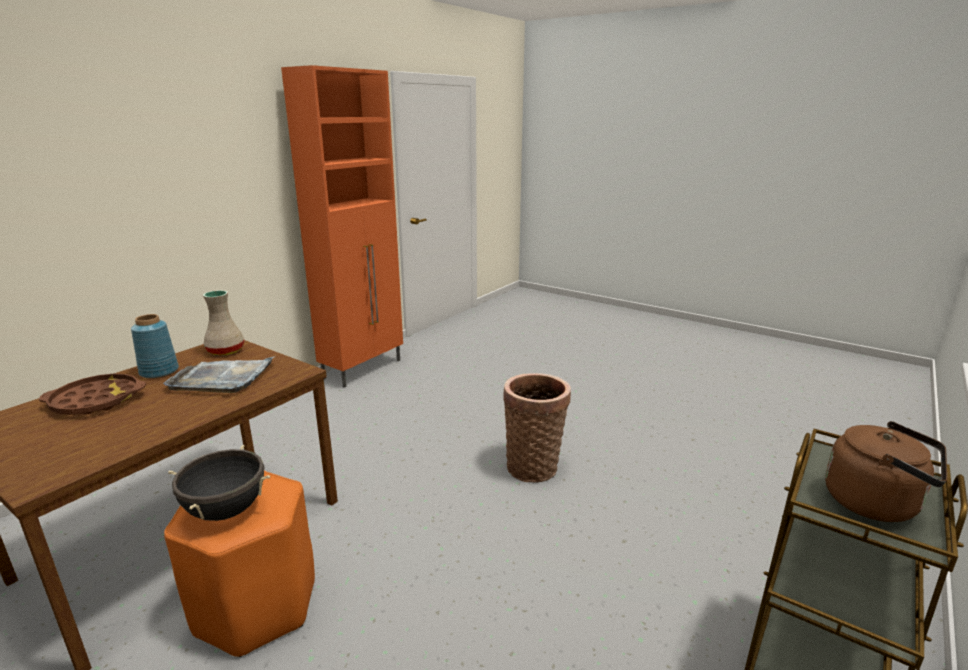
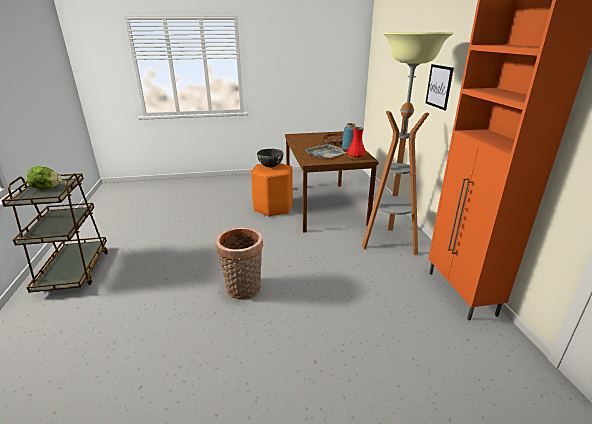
camera: 135 degrees right, 5 degrees up
(162, 194) = (439, 86): none -> picture
(226, 350) = (356, 157): beige vase -> red vase
(295, 424) = (389, 243): none -> floor lamp
(876, 503) = (47, 188): brown kettle -> lettuce

